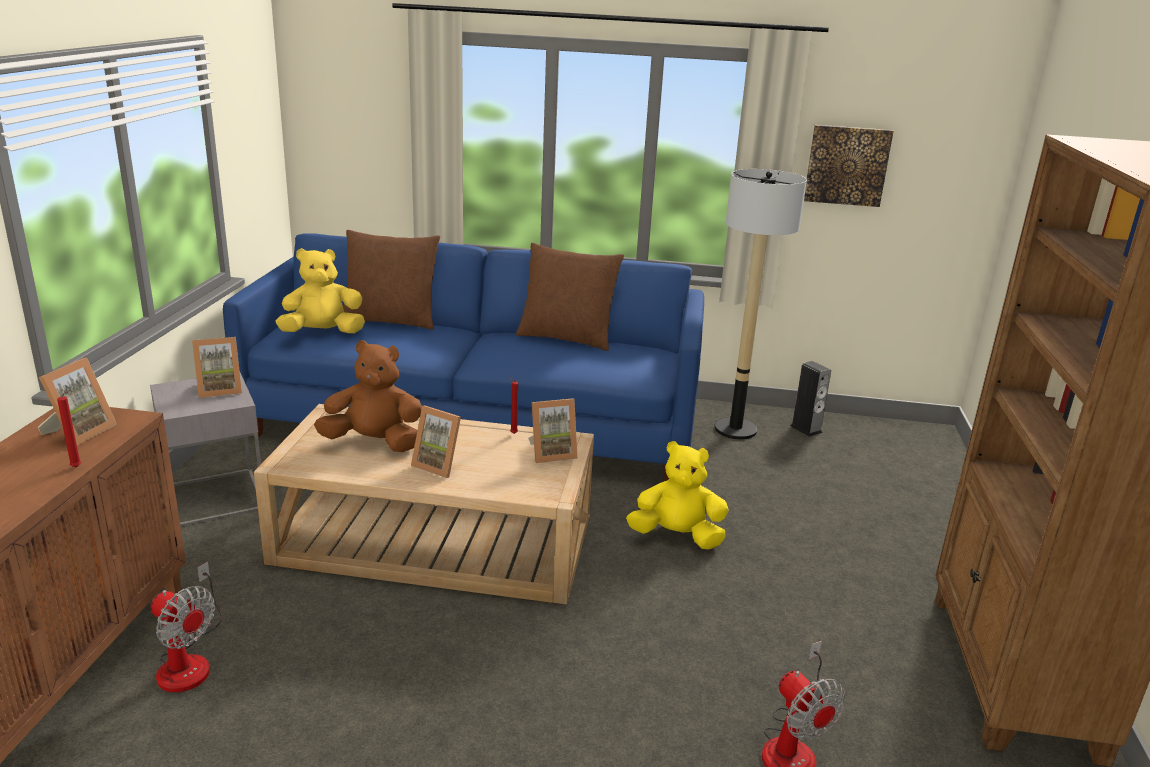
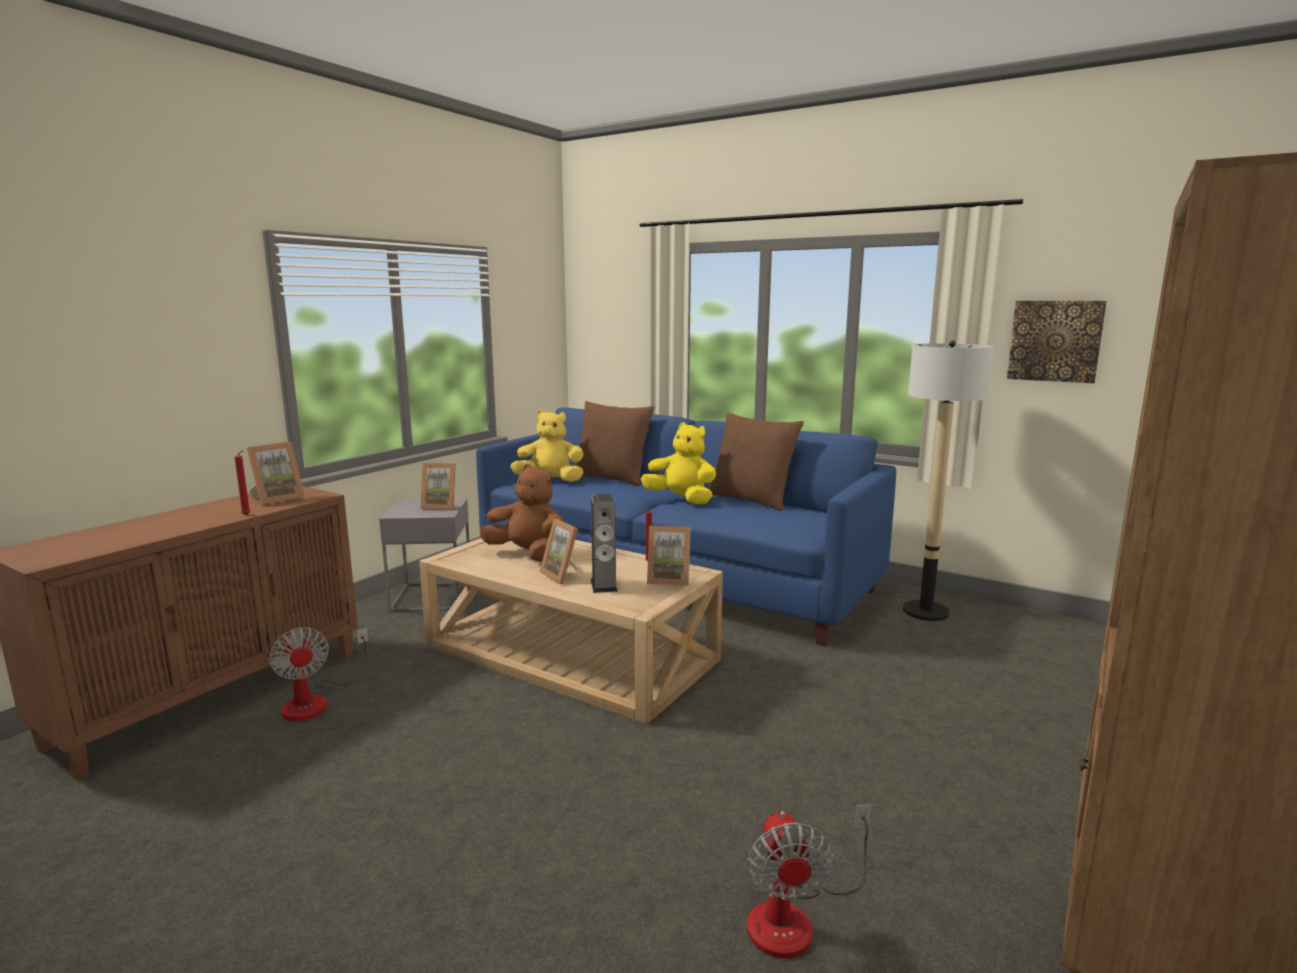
camera: 25 degrees right, 10 degrees down
(677, 536) = (799, 690): yellow plush toy -> yellow plush toy (681, 500)
(806, 429) = (1009, 621): speaker -> speaker (604, 585)

